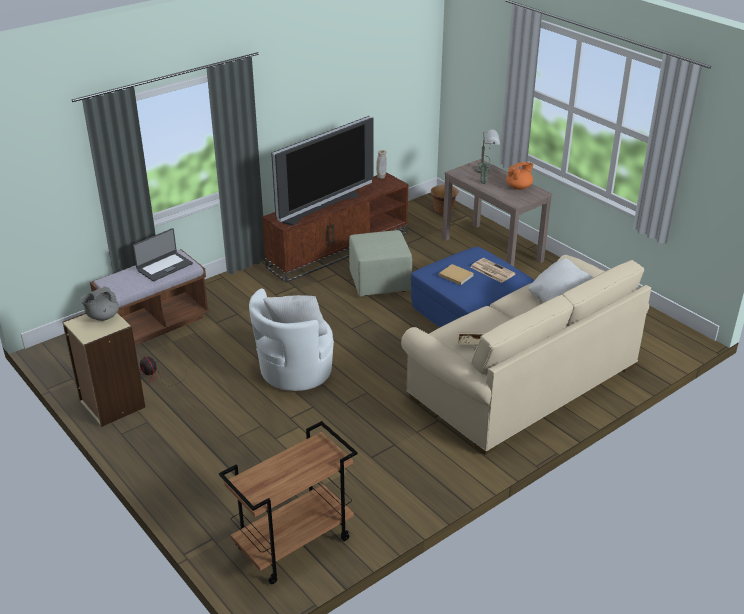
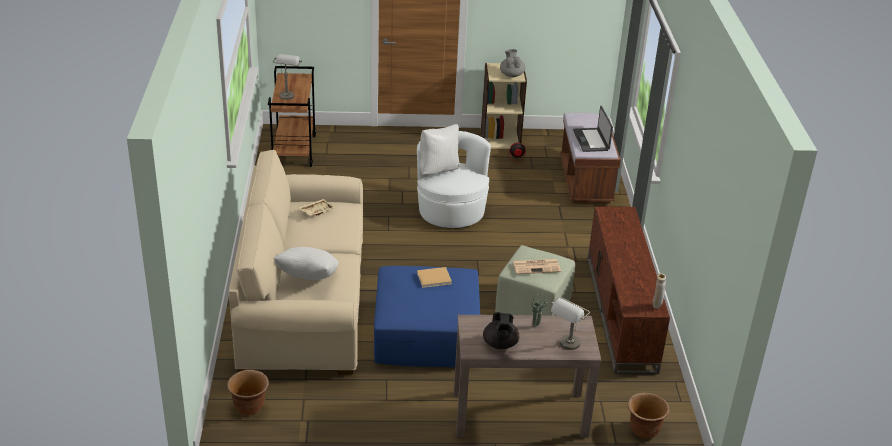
camera: 125 degrees right, 0 degrees up
(301, 468) = (287, 93): none -> grey table lamp
(322, 207) = (620, 242): television -> none
(491, 270) = (417, 301): newspaper -> newspaper (537, 266)
(519, 187) = (500, 344): orange teapot -> black teapot
(649, 344) = (249, 407): none -> brown planter

